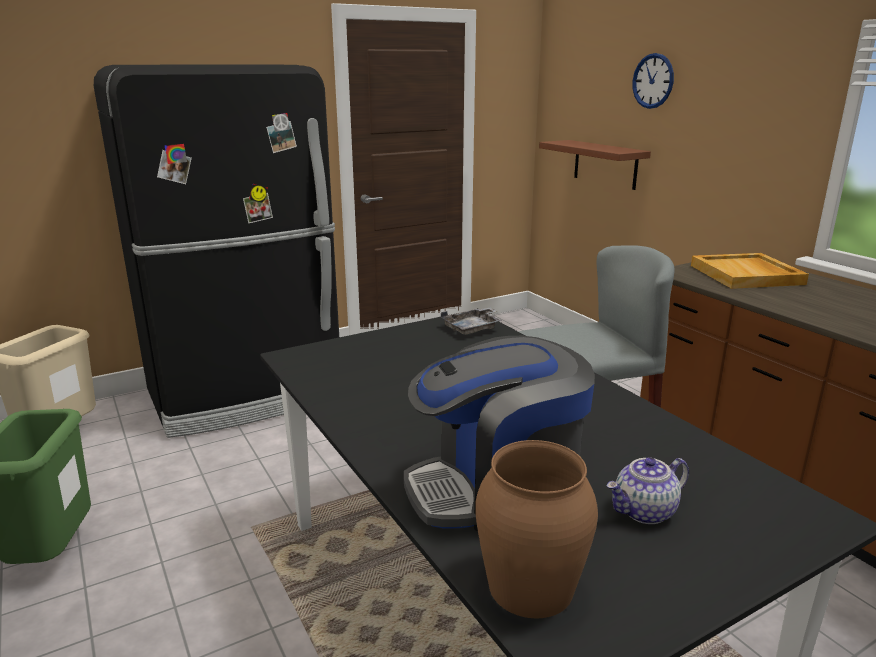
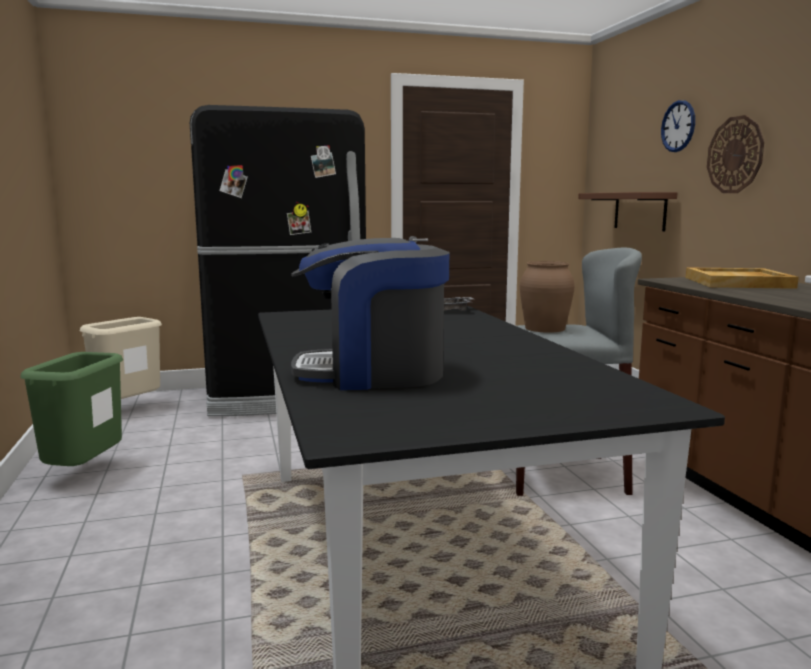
camera: 15 degrees right, 10 degrees down
(531, 585) = (348, 409): brown vase -> brown vase (545, 328)
(644, 512) = (492, 390): teapot -> none
(720, 123) = (735, 155): none -> wall clock

